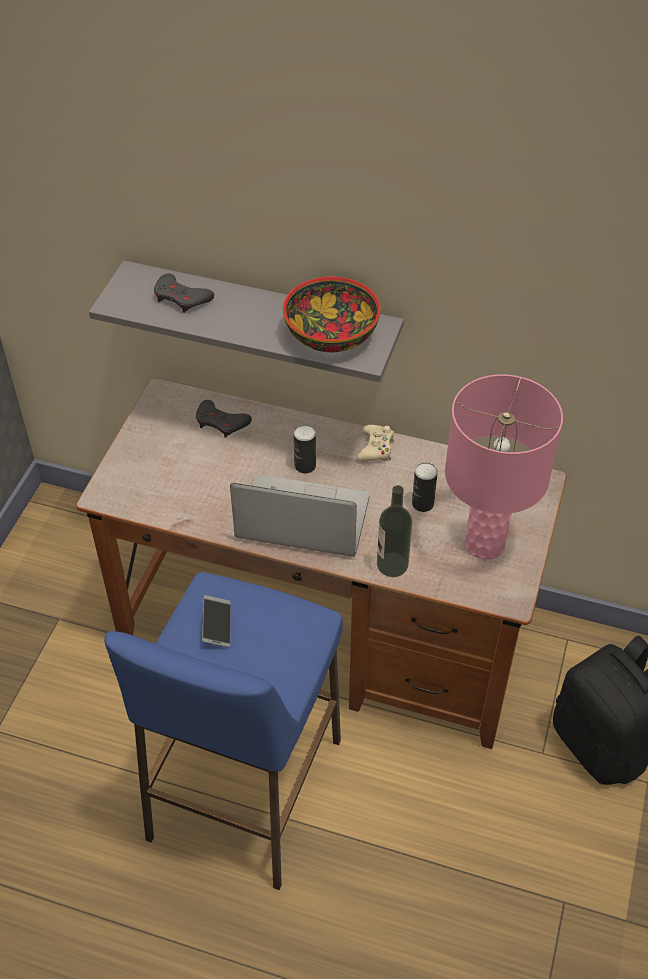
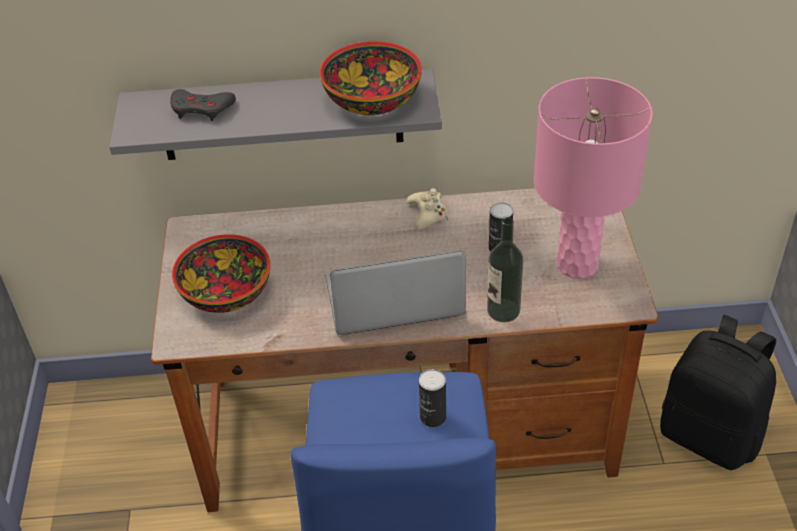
camera: 20 degrees left, 5 degrees down
(165, 466) = (227, 293): none -> bowl
(217, 624) = (363, 423): phone -> none
(221, 422) = (263, 236): grey game controller -> none
(305, 466) = (368, 250): can -> can (433, 417)

